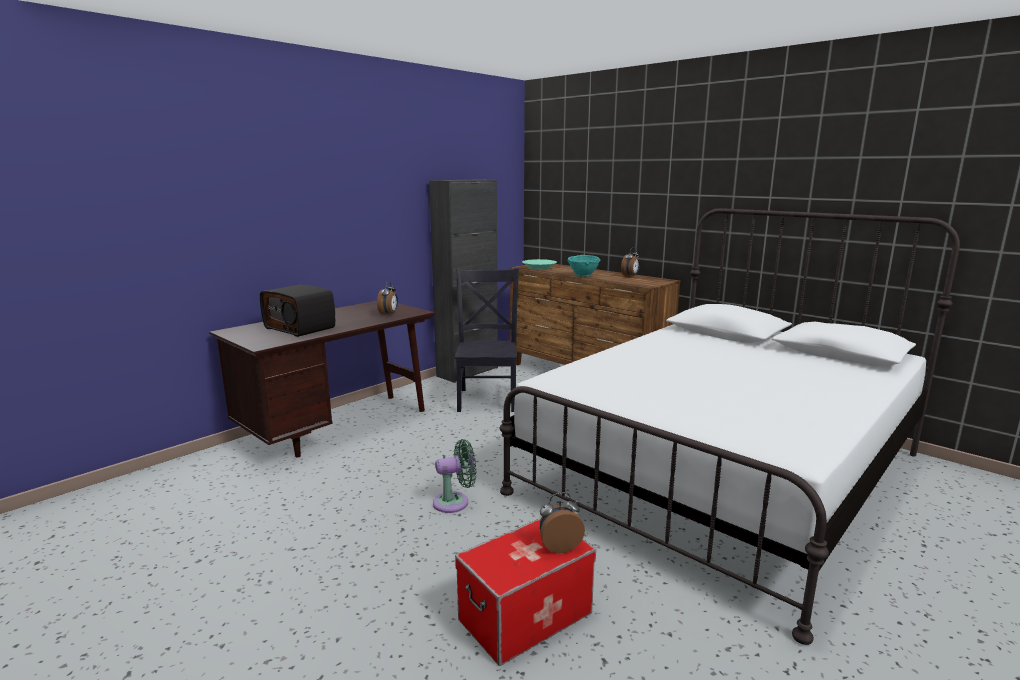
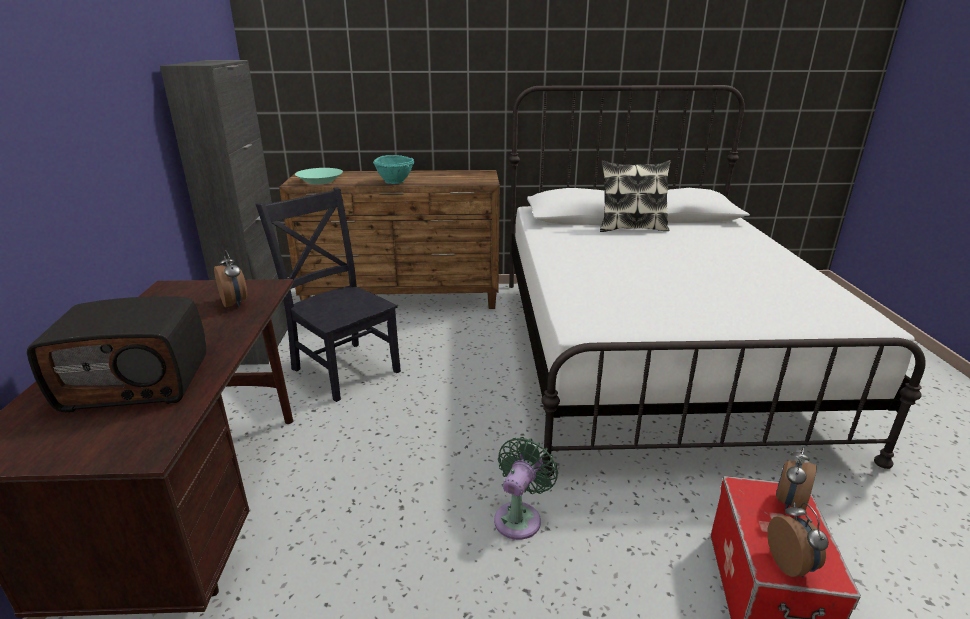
camera: 45 degrees left, 10 degrees up
(630, 276) = (442, 173): alarm clock -> alarm clock (791, 564)
(752, 348) = (631, 228): none -> pillow

